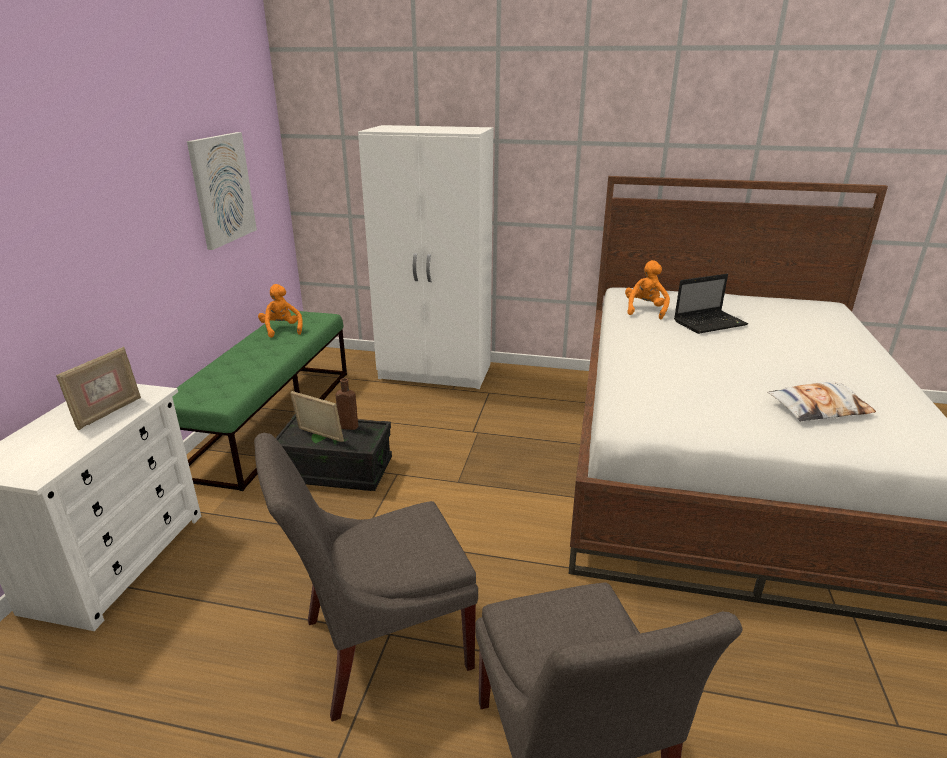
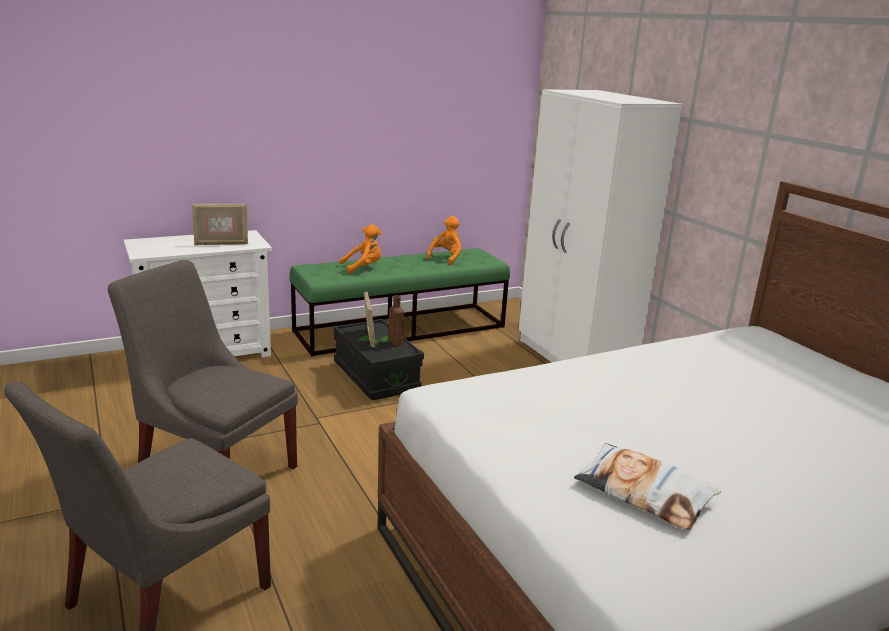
camera: 50 degrees right, 5 degrees down
(222, 189) = (435, 124): picture -> none
(645, 310) = (725, 352): orange plush toy -> orange plush toy (363, 268)
(710, 323) = (768, 392): laptop -> none

